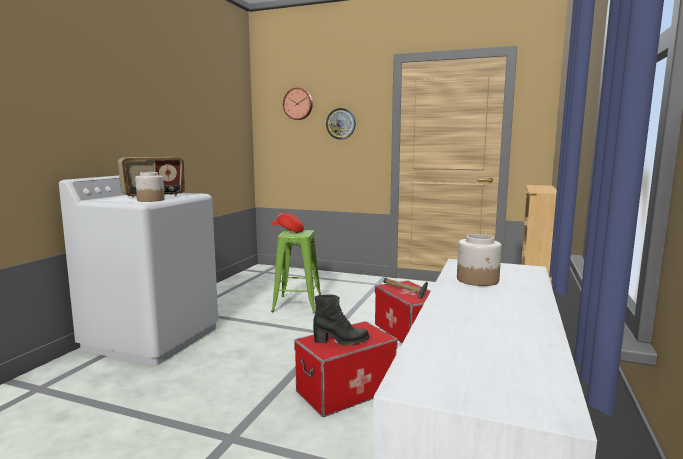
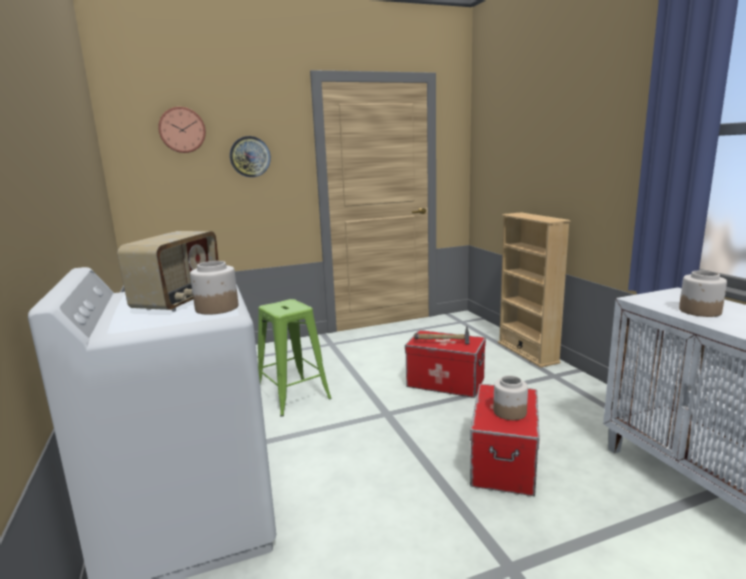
camera: 40 degrees left, 5 degrees up
(287, 231) = (269, 307): red cap -> none
(341, 341) = (509, 412): black boot -> jar

